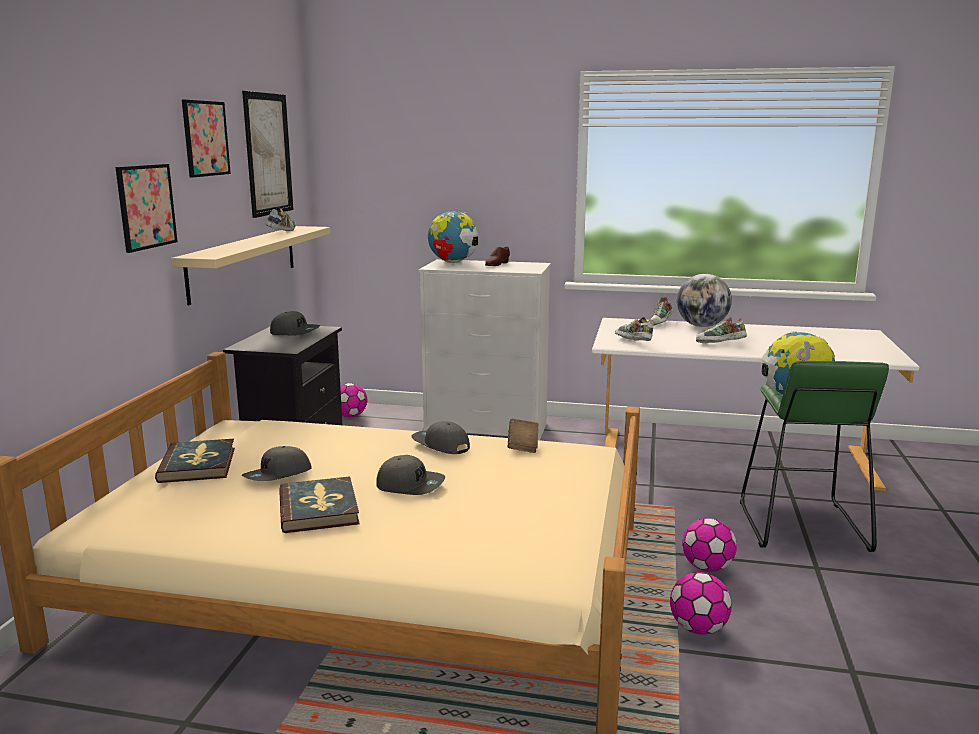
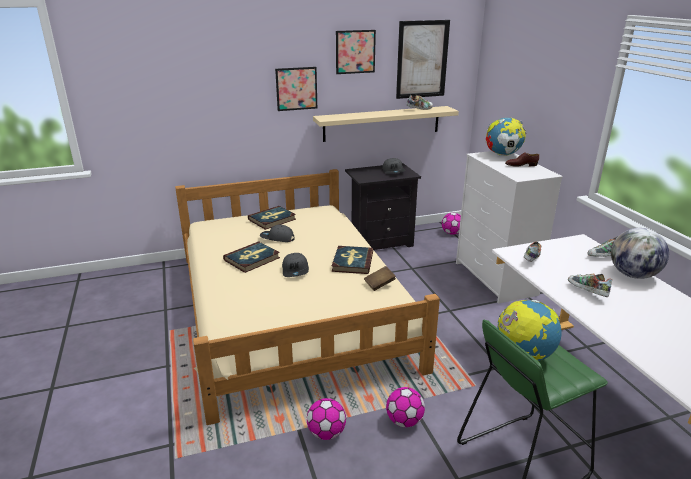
camera: 60 degrees right, 10 degrees up
(440, 446) = (352, 262): grey cap -> book

